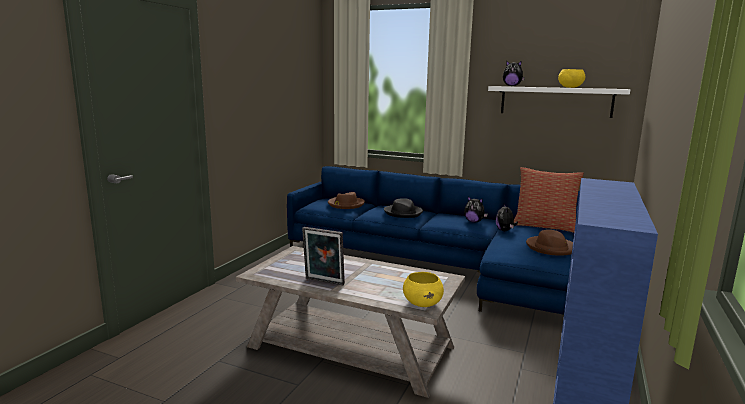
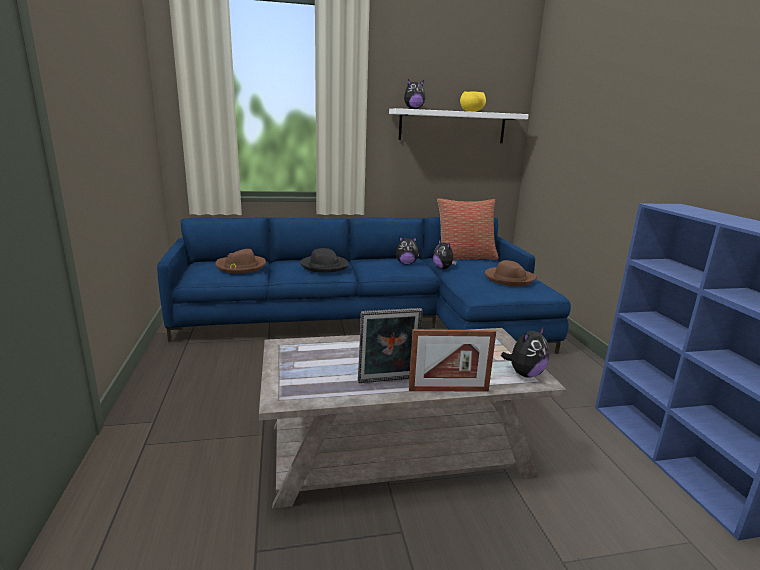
camera: 35 degrees left, 5 degrees up
(352, 296) = (448, 390): none -> picture frame
(422, 304) = (525, 374): yellow bowl -> plush toy

